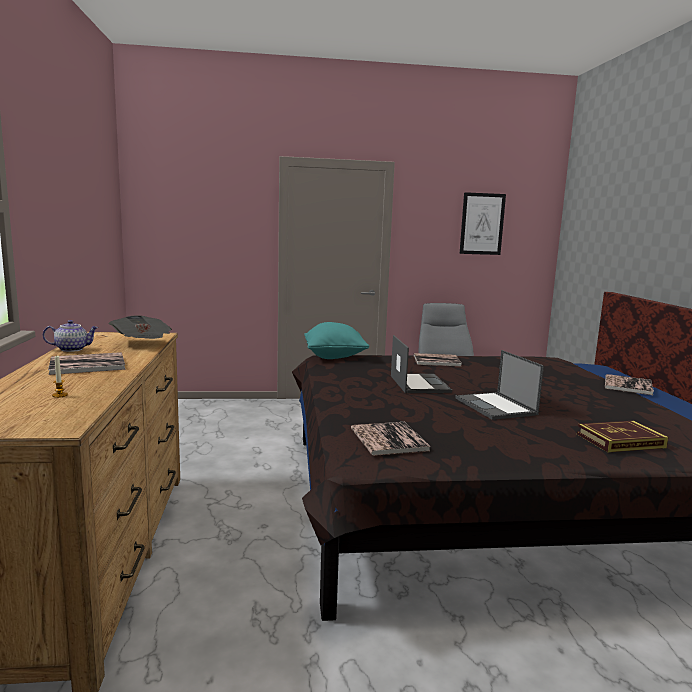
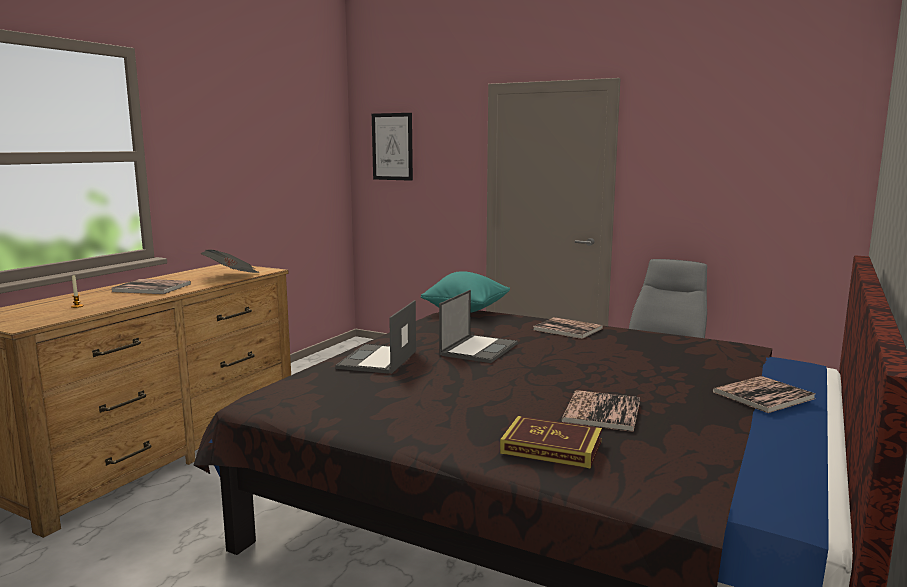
camera: 35 degrees right, 0 degrees up
(72, 349) = (177, 275): teapot -> none
(388, 440) = (314, 391): book -> book (601, 412)
(482, 224) = (744, 152): picture -> picture (392, 146)
(496, 406) = (501, 385): laptop -> laptop (377, 360)

